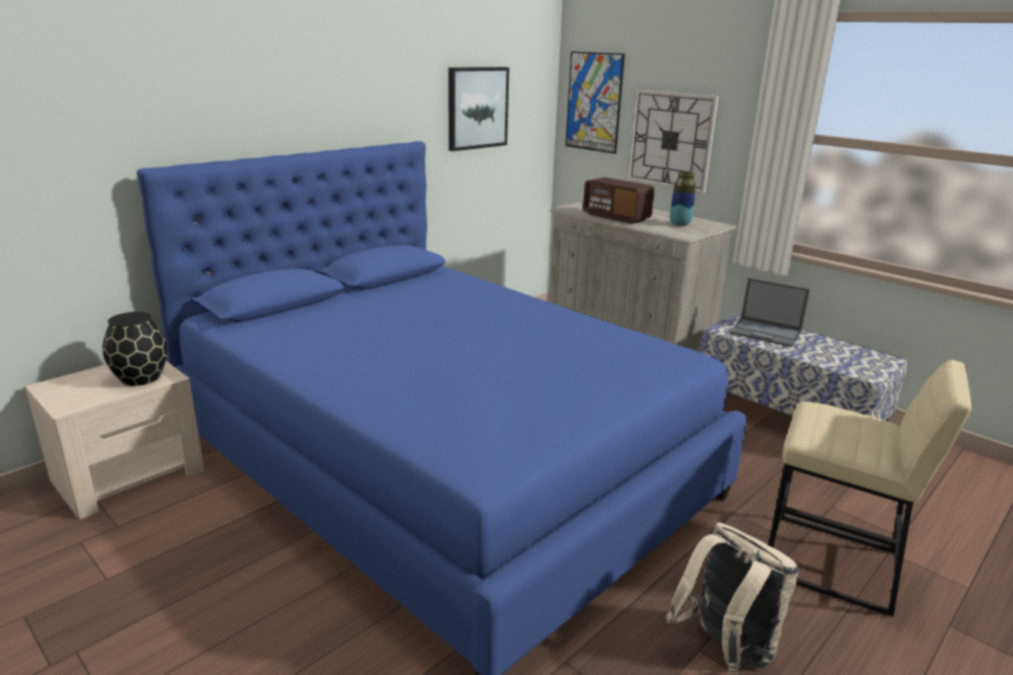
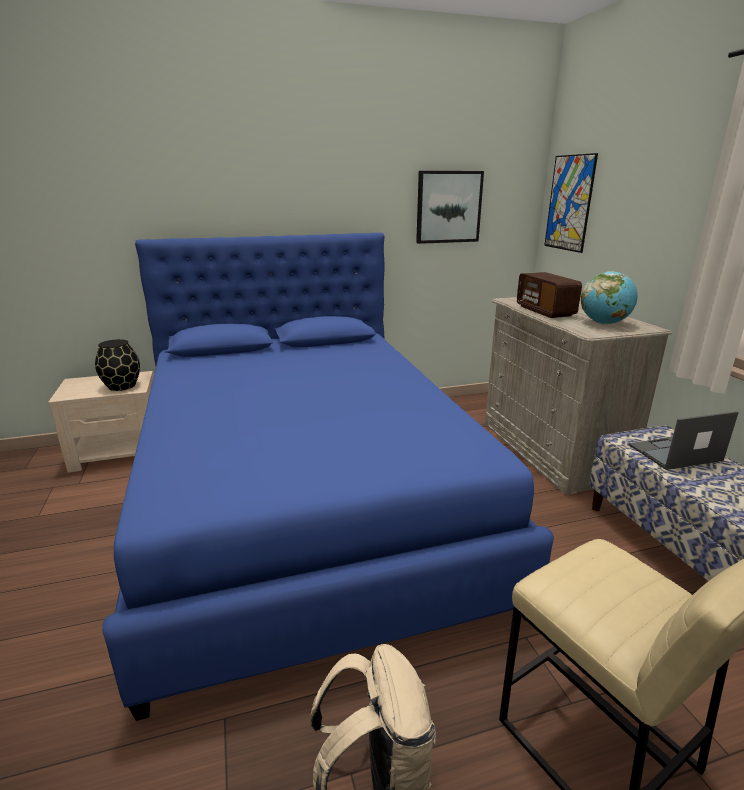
camera: 30 degrees right, 0 degrees up
(671, 140) = (629, 239): wall clock -> none
(680, 224) = (604, 323): vase -> globe
(766, 333) = (674, 453): laptop -> laptop turned 105 degrees clockwise

